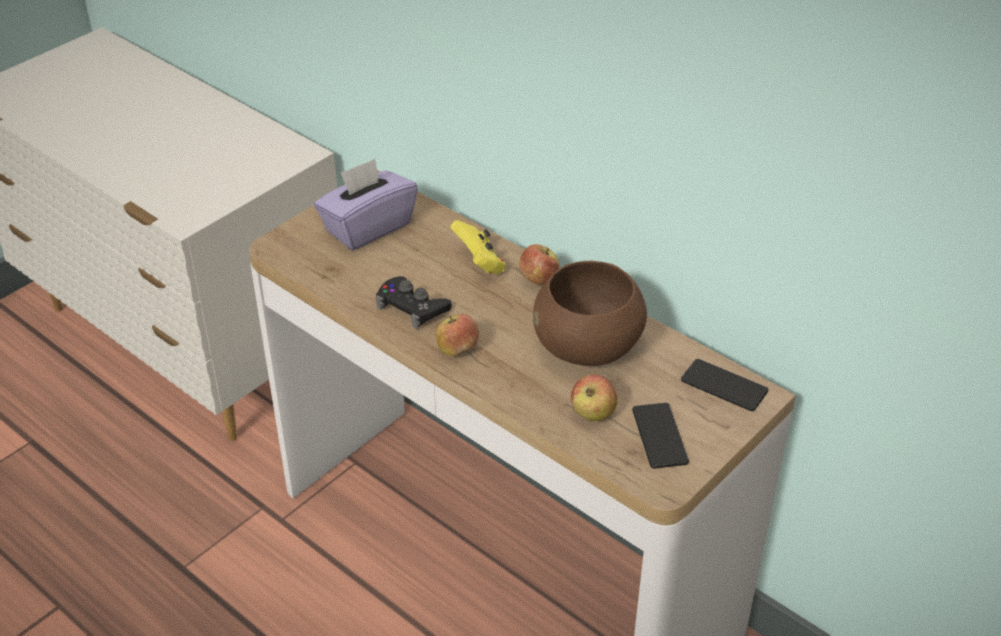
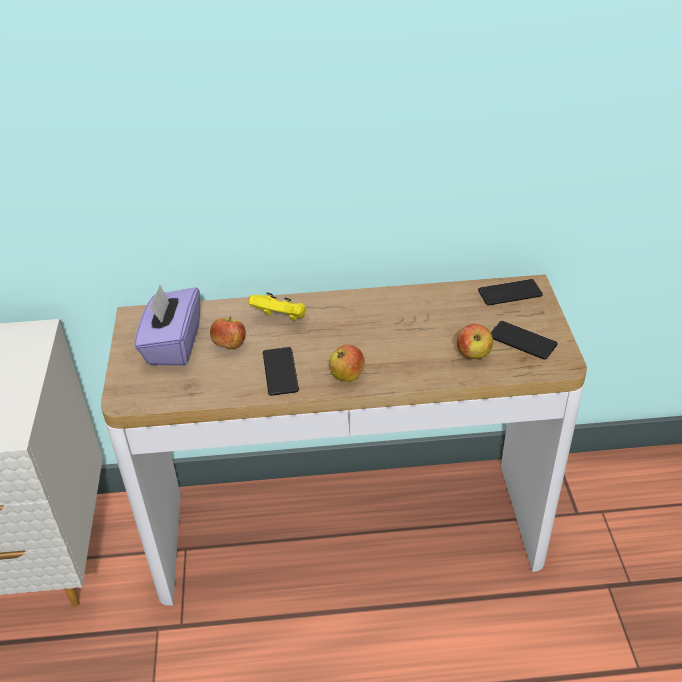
camera: 45 degrees left, 0 degrees up
(412, 307) = (280, 372): black game controller -> phone
(538, 279) = (329, 304): apple -> apple (229, 345)
(588, 348) = (416, 322): brown bowl -> none

